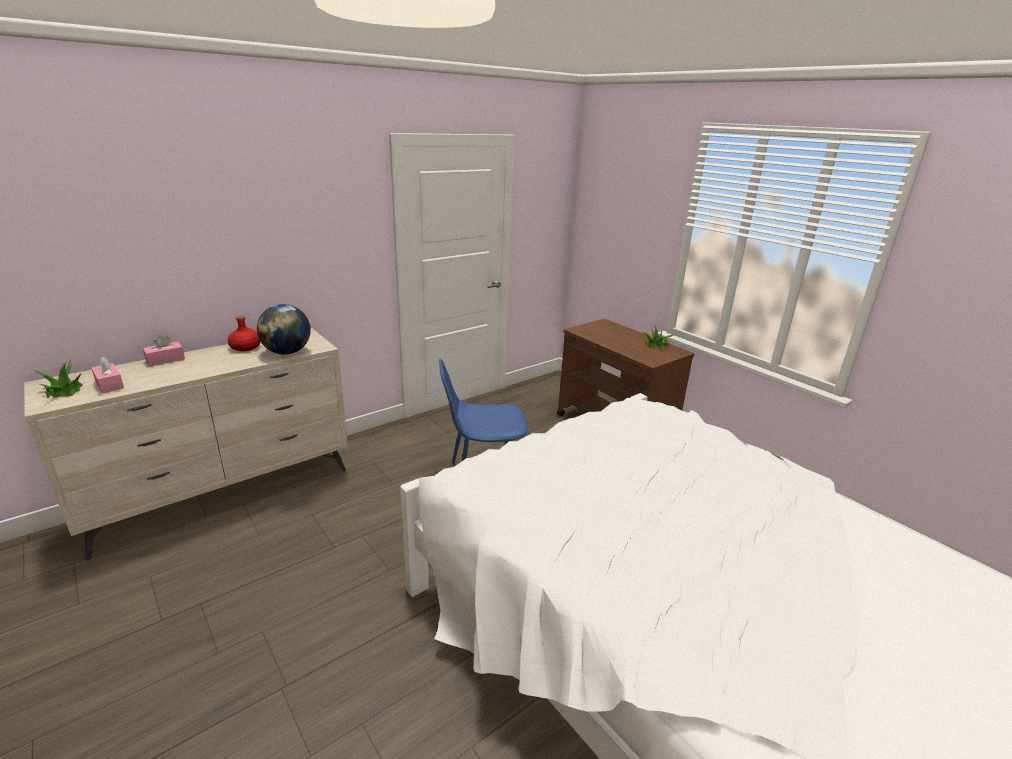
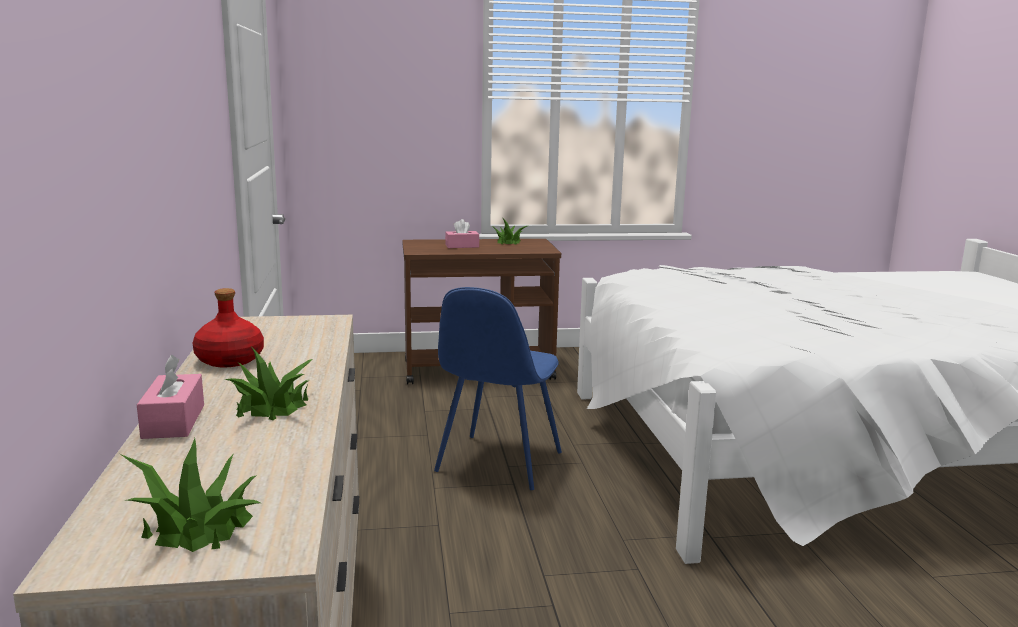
camera: 60 degrees left, 10 degrees down
(109, 384) = (241, 476): pink tissue box -> pink tissue box (462, 246)
(186, 369) = (271, 406): none -> potted plant
(287, 352) = (314, 338): globe -> none

